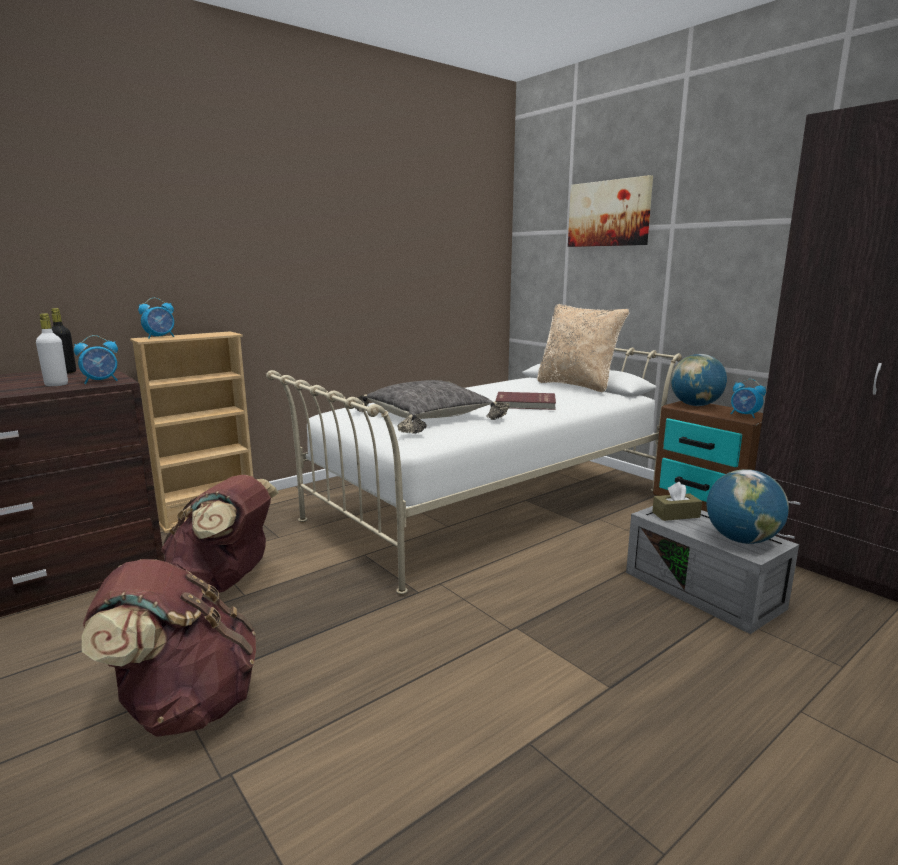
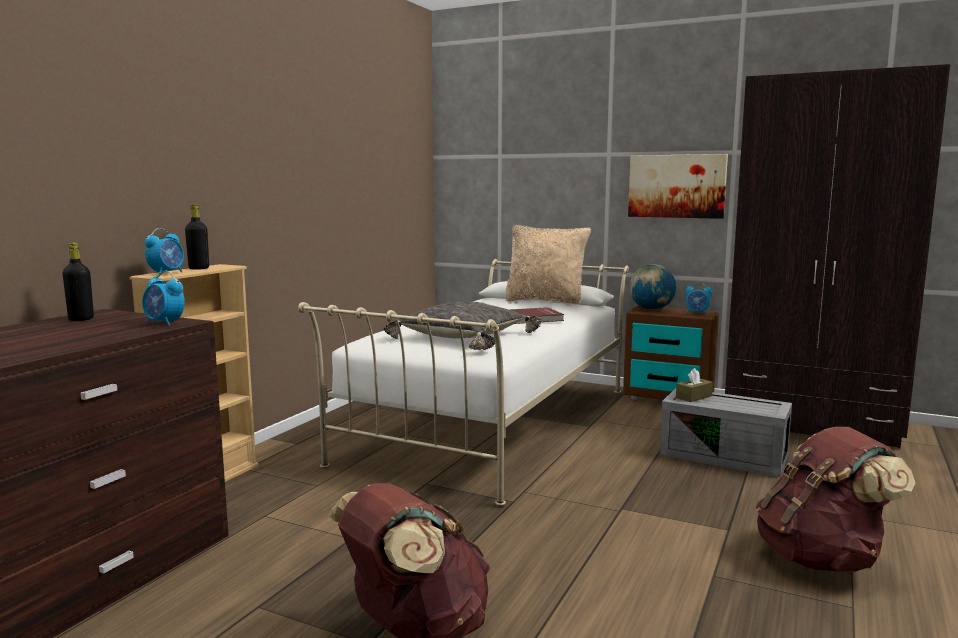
camera: 25 degrees left, 5 degrees down
(56, 385) = (119, 330): white bottle -> none
(101, 381) = (164, 323): alarm clock -> alarm clock turned 90 degrees clockwise
(197, 334) = (199, 268): none -> black bottle
(224, 582) = (315, 533): brown backpack -> brown backpack (821, 558)
(609, 213) = (545, 141): picture -> picture (676, 186)
(741, 539) = (755, 405): globe -> none

